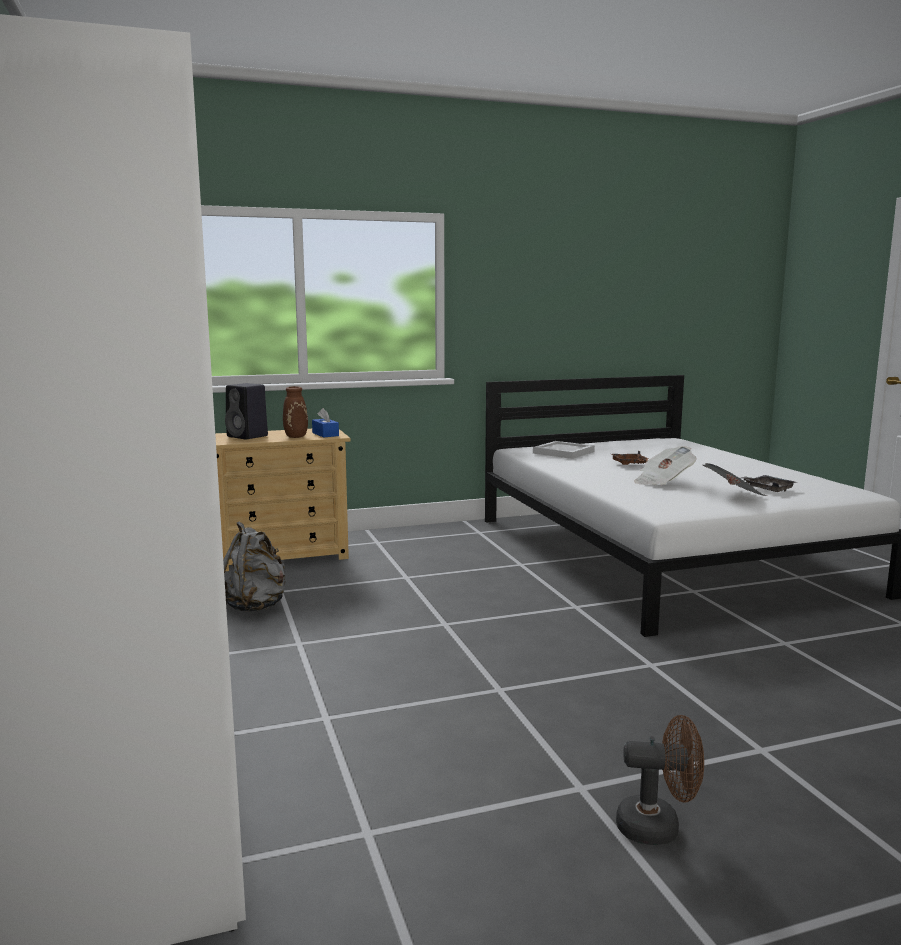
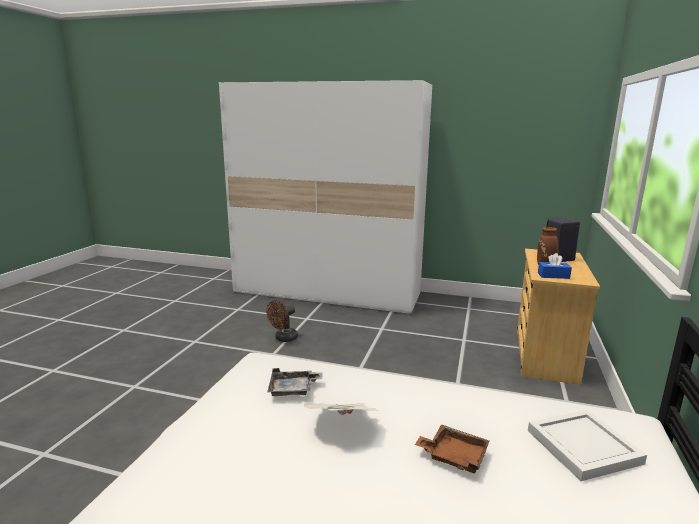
camera: 125 degrees right, 5 degrees up
(256, 606) = (443, 330): grey backpack -> none
(658, 827) = (158, 344): brown fan -> brown fan (283, 339)
(733, 496) = (240, 432): newspaper -> none
(768, 489) = (218, 482): grey tray -> grey tray (293, 389)

